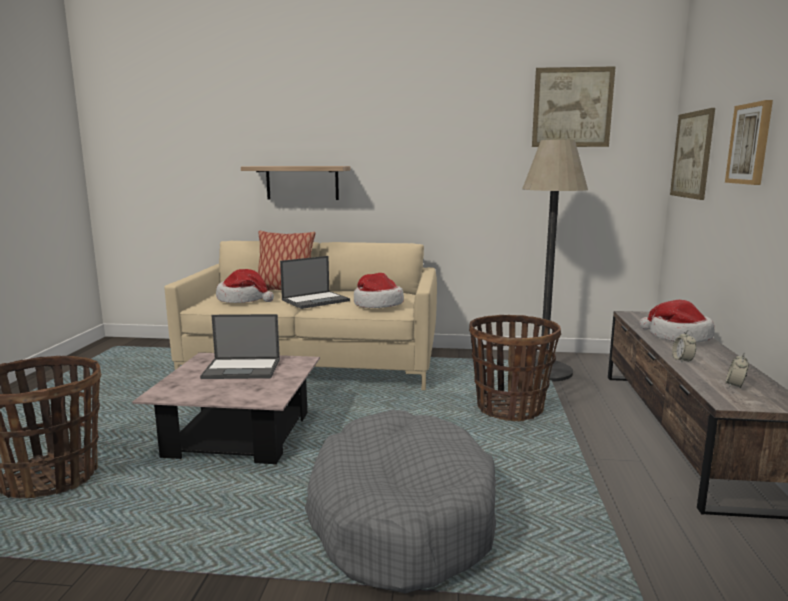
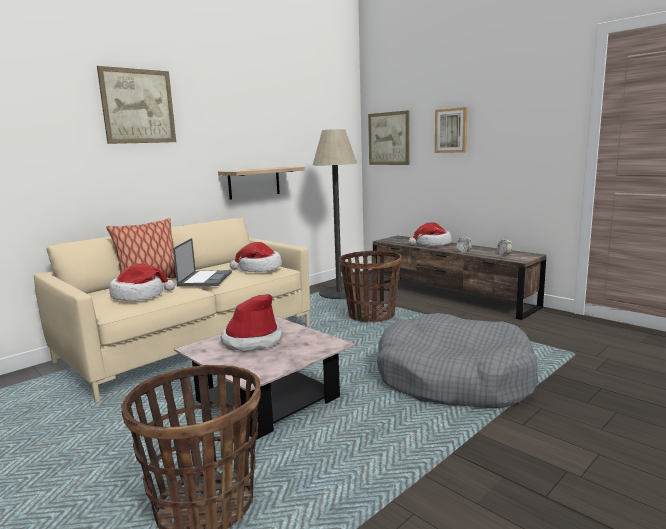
camera: 50 degrees left, 0 degrees up
(243, 369) = (252, 341): laptop -> hat
(302, 183) = (121, 174): shelf -> shelf (254, 182)
(572, 107) = (312, 107): picture -> picture (138, 106)

